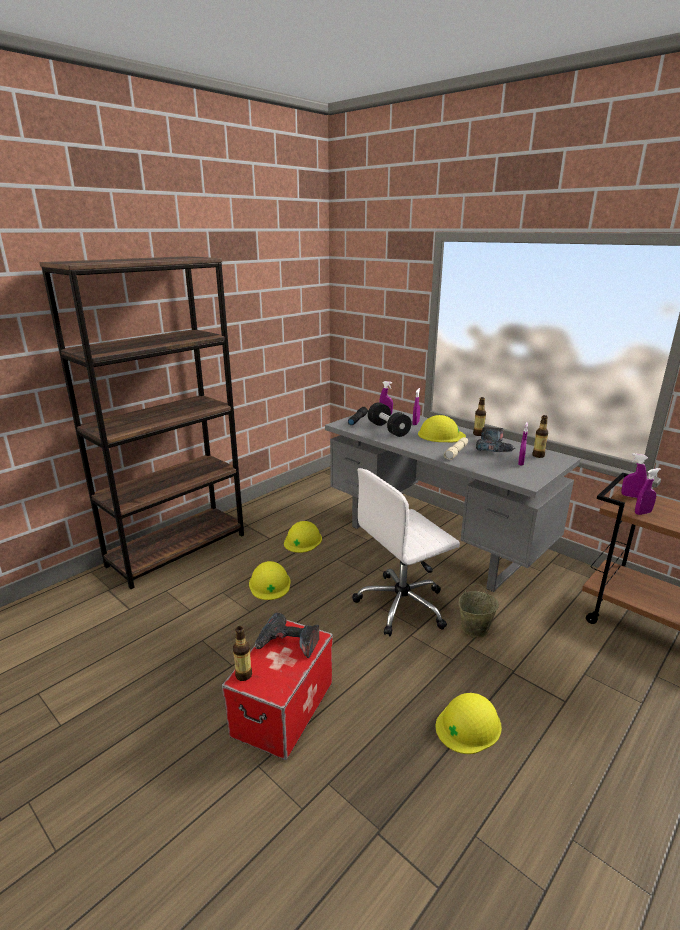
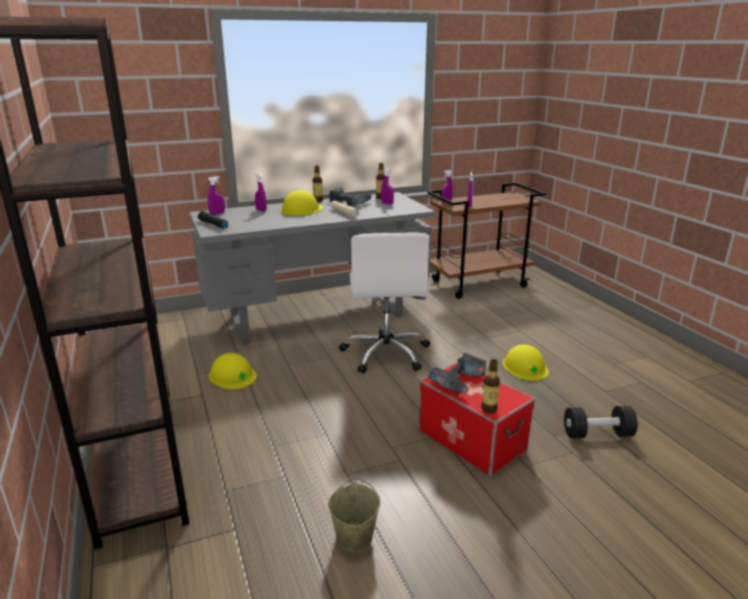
camera: 65 degrees left, 0 degrees up
(270, 584) = (290, 412): yellow hard hat -> none
(388, 429) = (259, 220): black dumbbell -> black dumbbell (597, 434)
(474, 629) = (436, 335): beige bucket -> beige bucket (354, 538)

